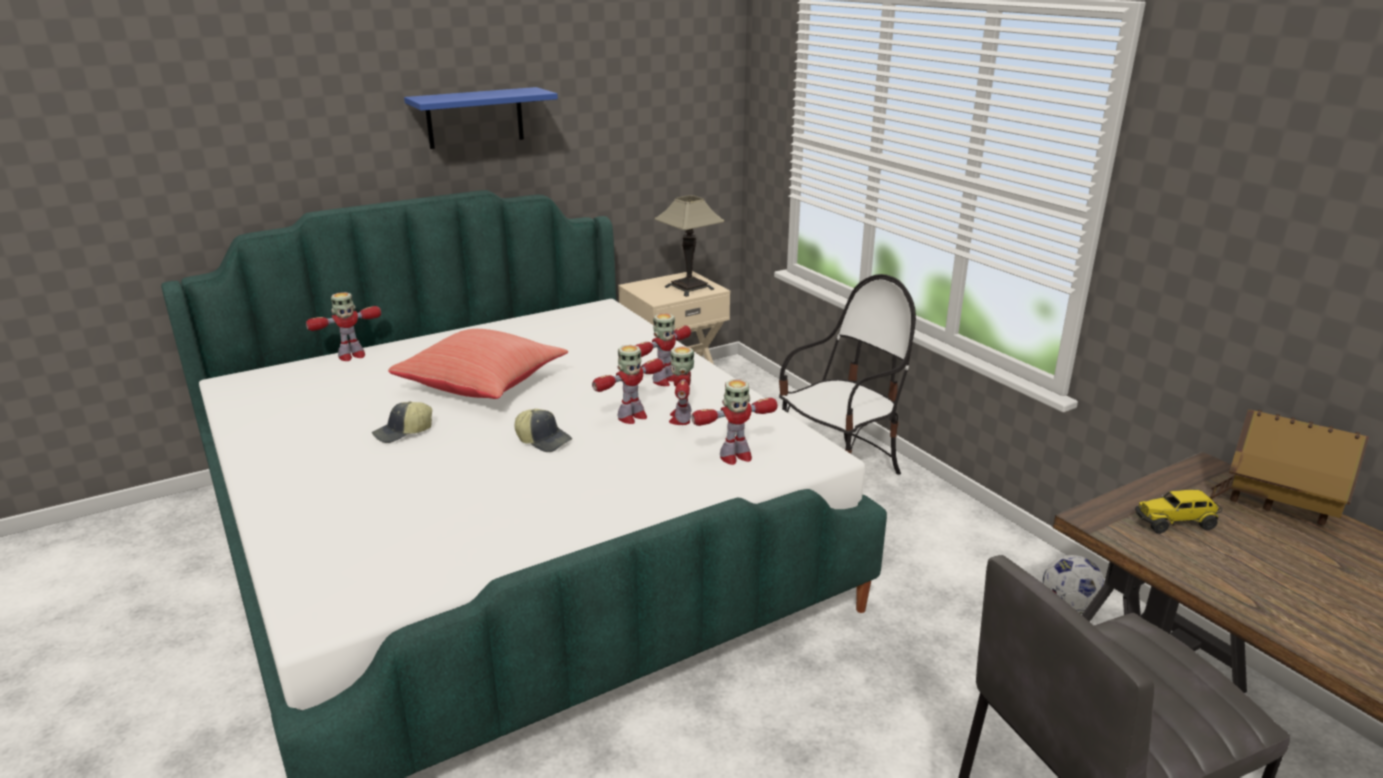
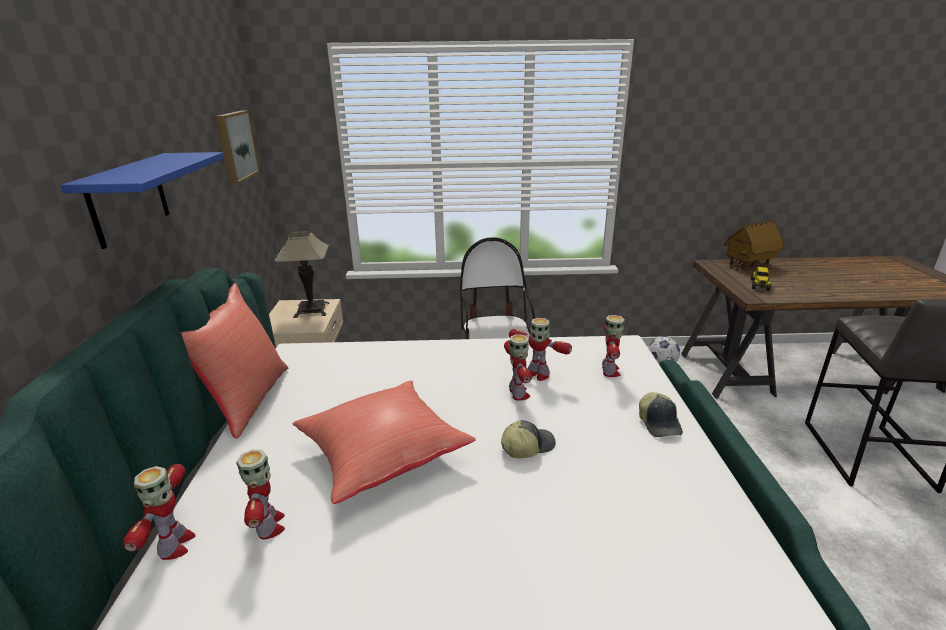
camera: 60 degrees left, 0 degrees up
(403, 433) = (441, 537): cap -> cap (659, 423)
(516, 318) = (248, 399): none -> red pillow
(665, 380) = (468, 363): toy robot -> toy robot (269, 526)
(671, 92) = (235, 146): none -> picture

